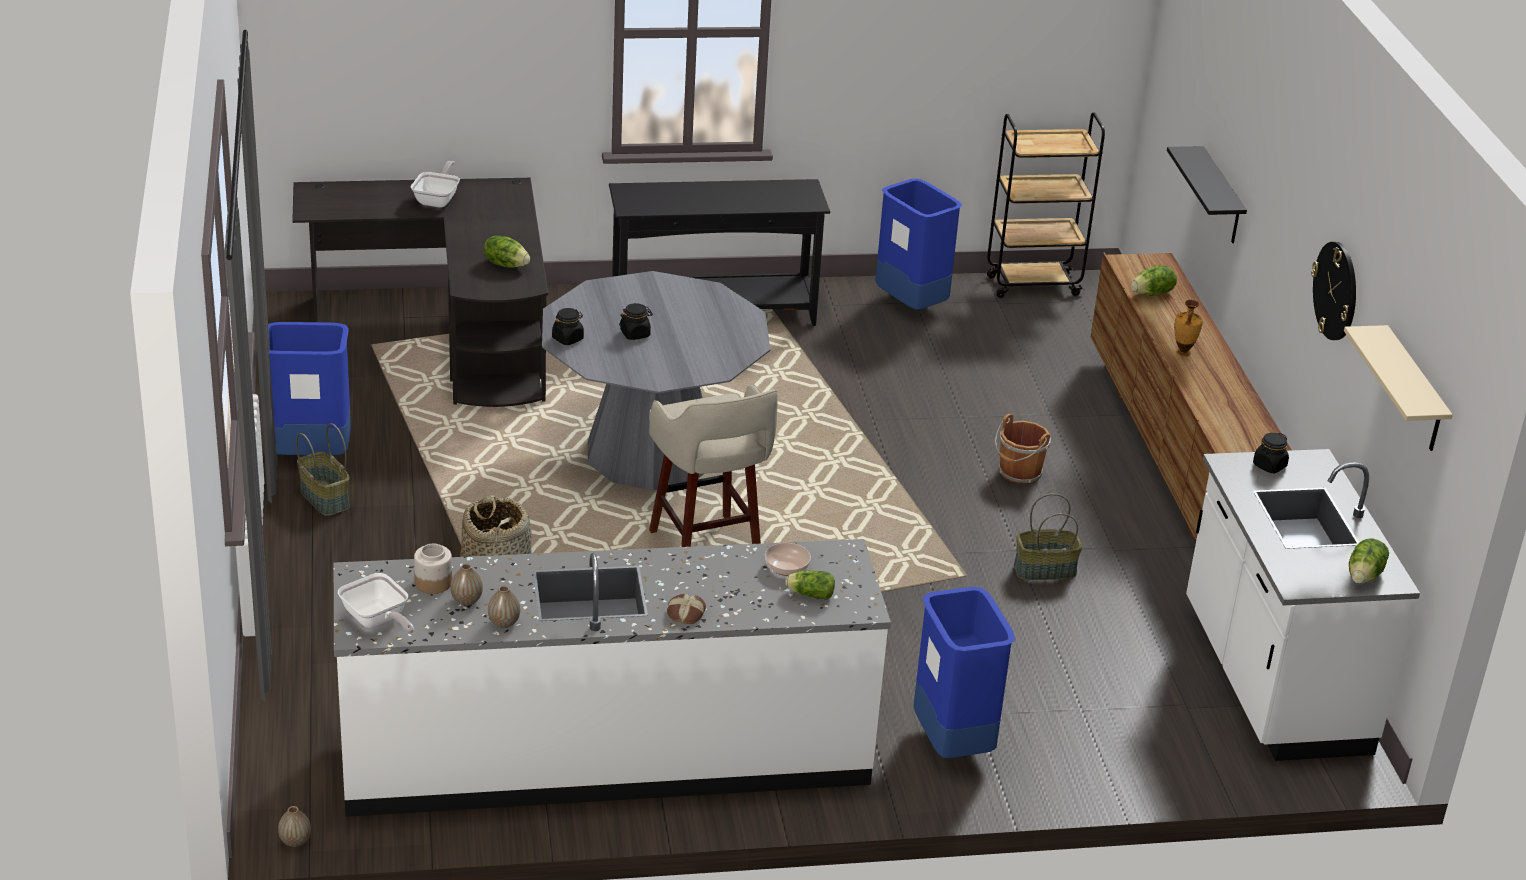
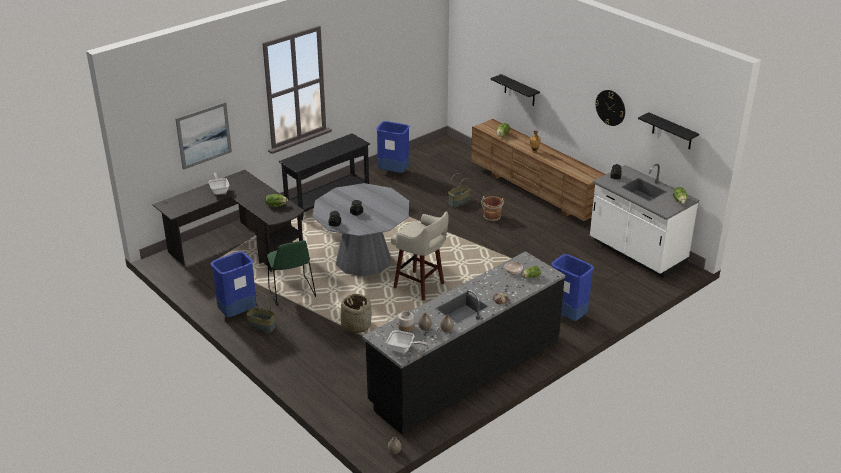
camera: 30 degrees left, 0 degrees up
(440, 71) = (204, 135): none -> picture
(448, 459) = (292, 292): none -> green chair
(606, 756) = (465, 371): white counter -> black counter
(1033, 285) = (427, 150): brown cart -> none
(1044, 571) = (534, 247): basket -> basket (459, 202)
(1413, 392) = (672, 131): beige shelf -> black shelf

